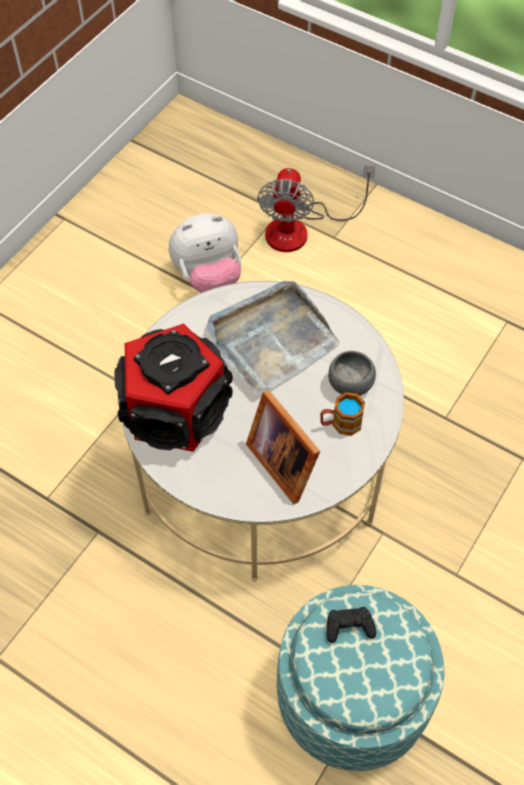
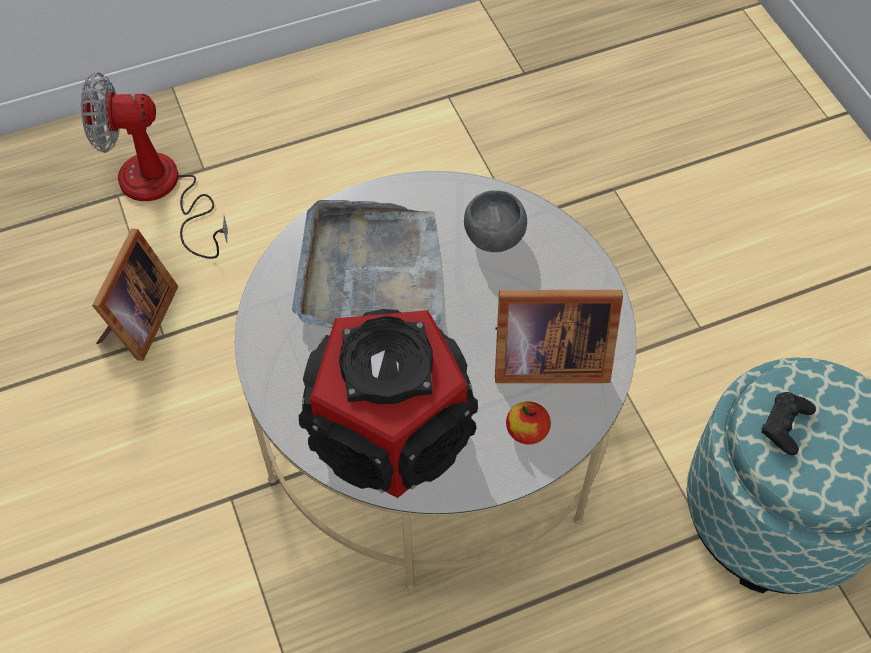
camera: 55 degrees left, 0 degrees up
(208, 277) = (138, 322): plush toy -> picture frame
(227, 479) = (527, 430): none -> apple
(300, 229) = (161, 192): fan -> fan turned 135 degrees clockwise
(340, 424) = (538, 277): mug -> none

